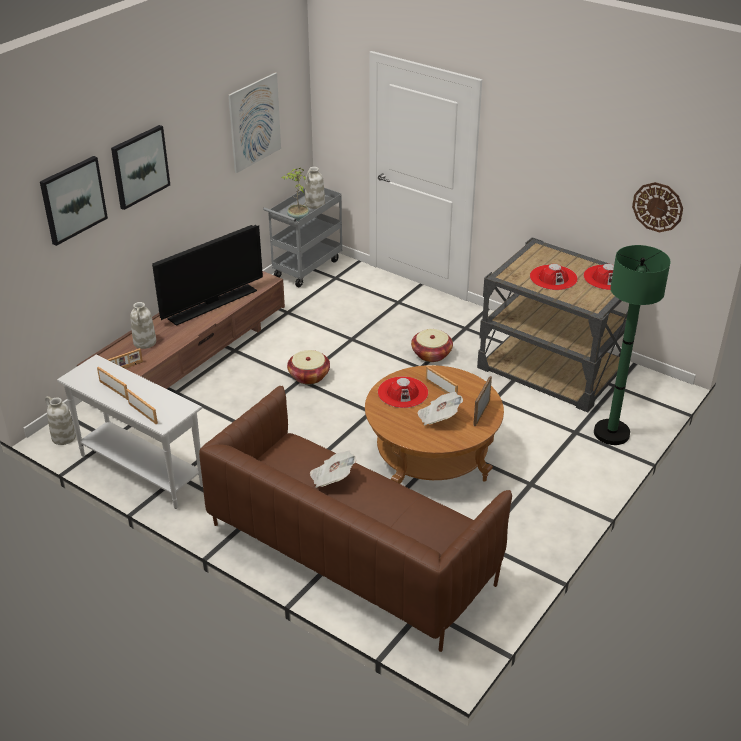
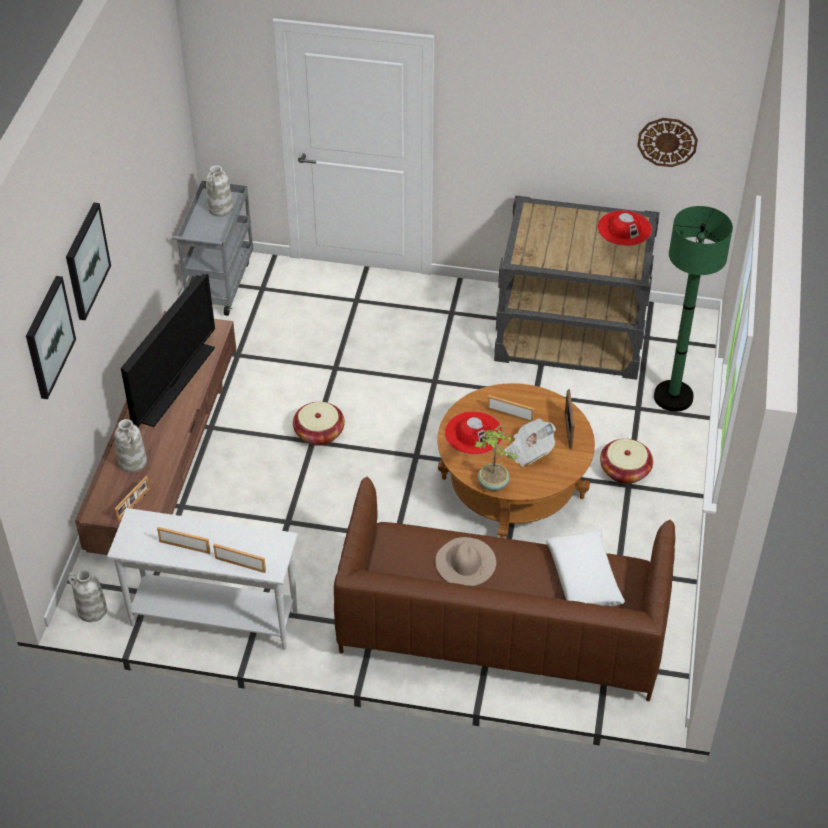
camera: 25 degrees left, 10 degrees up
(254, 122) = (153, 142): picture -> none
(297, 218) = (214, 236): potted plant -> potted plant (493, 484)
(332, 478) = (465, 562): newspaper -> beige hat
(422, 521) = (584, 578): none -> white pillow
(431, 354) = (435, 359): basket -> basket (624, 471)
(553, 278) = (570, 245): red hat -> none

